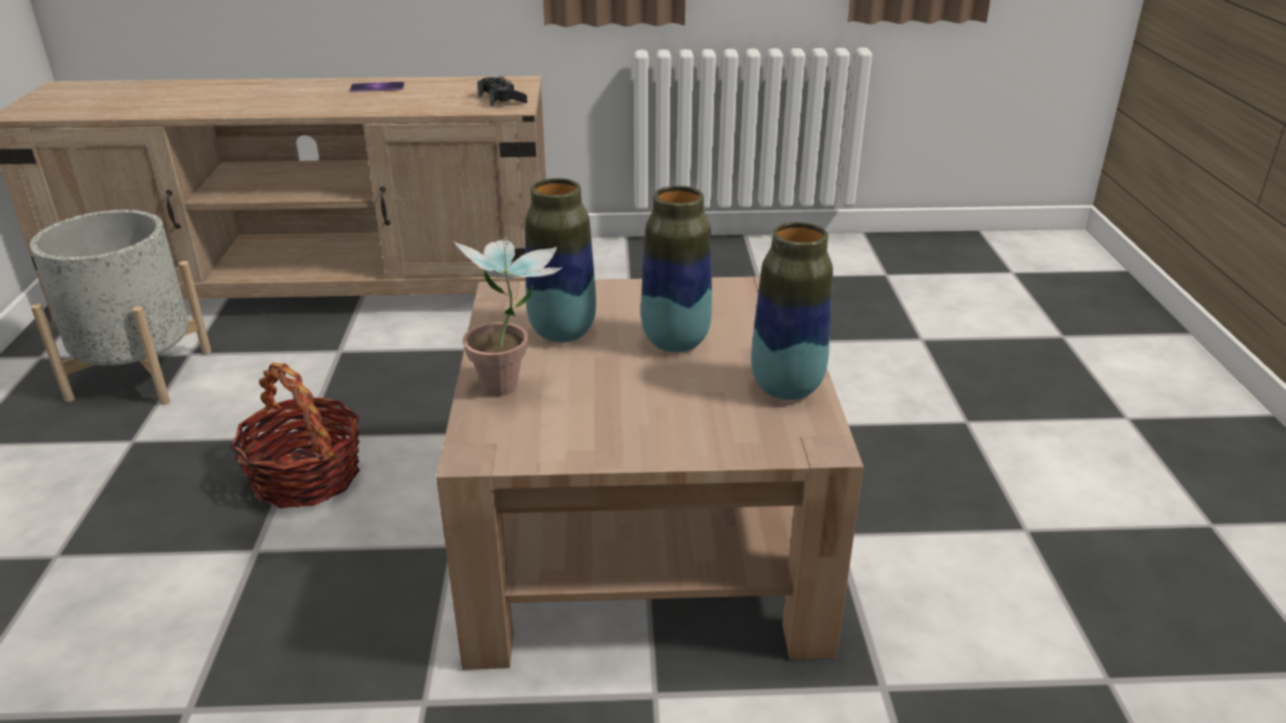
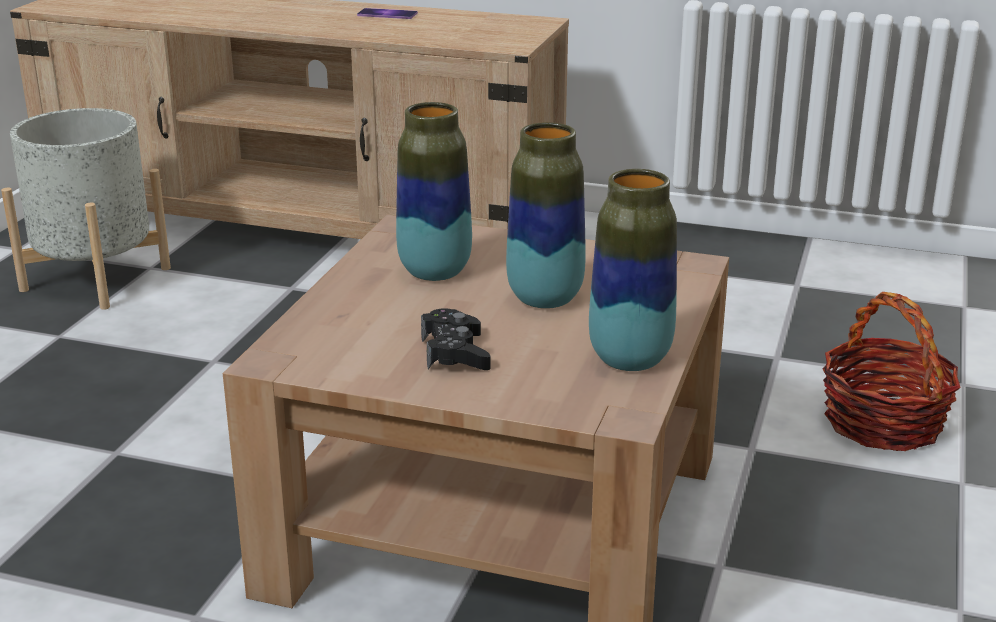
camera: 20 degrees right, 5 degrees down
(306, 477) = (196, 397): basket -> basket (883, 423)
(502, 99) = (505, 37): black game controller -> black game controller (455, 352)
(513, 386) = (350, 310): potted plant -> none

